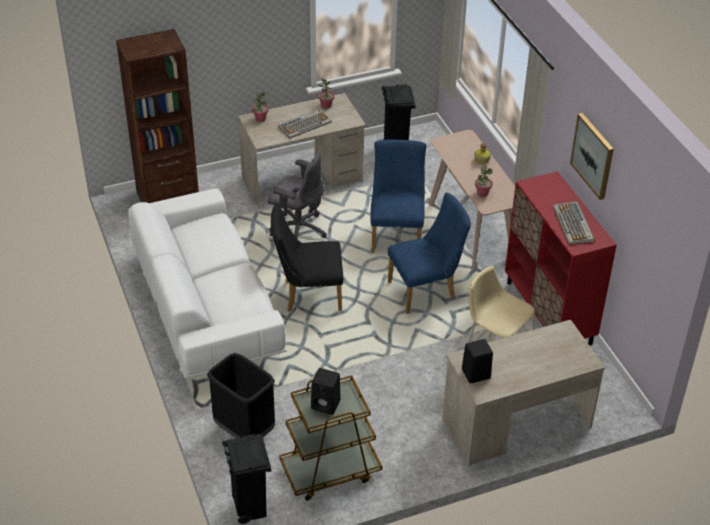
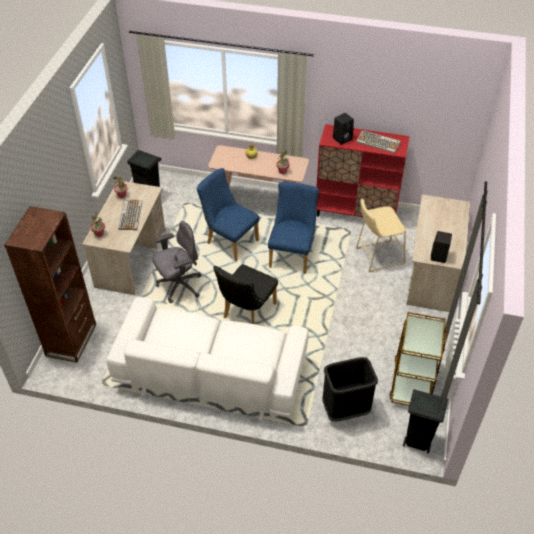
camera: 55 degrees left, 5 degrees up
(326, 404) = (422, 338): black speaker -> black speaker (342, 138)
(593, 155) = (366, 93): picture -> none

